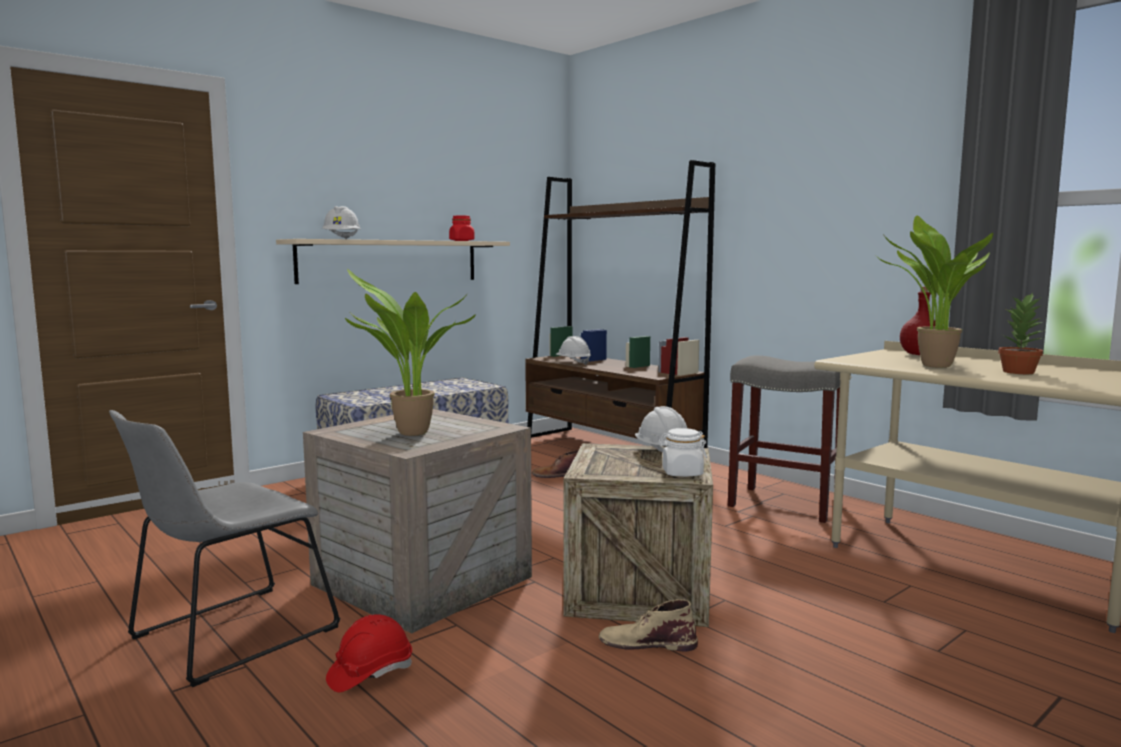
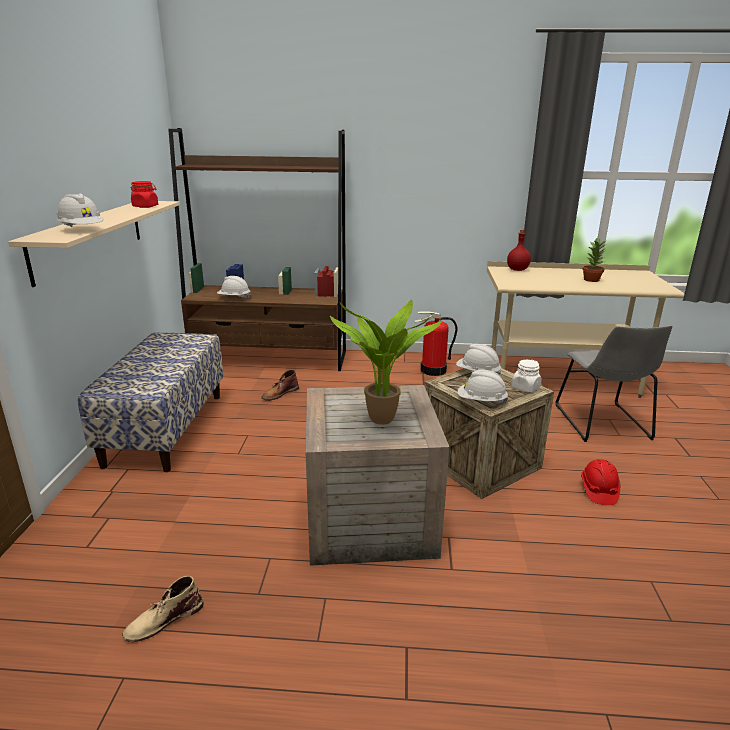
camera: 45 degrees left, 15 degrees up
(227, 636) = (346, 638): grey chair -> grey chair (603, 424)
(370, 673) = (475, 597): red hard hat -> red hard hat (598, 490)
(590, 467) = (481, 402): none -> white hard hat
(647, 643) = (539, 493): beige boot -> beige boot (163, 620)
(783, 504) = (433, 370): grey stool -> fire extinguisher
(930, 366) = (552, 282): potted plant -> none

